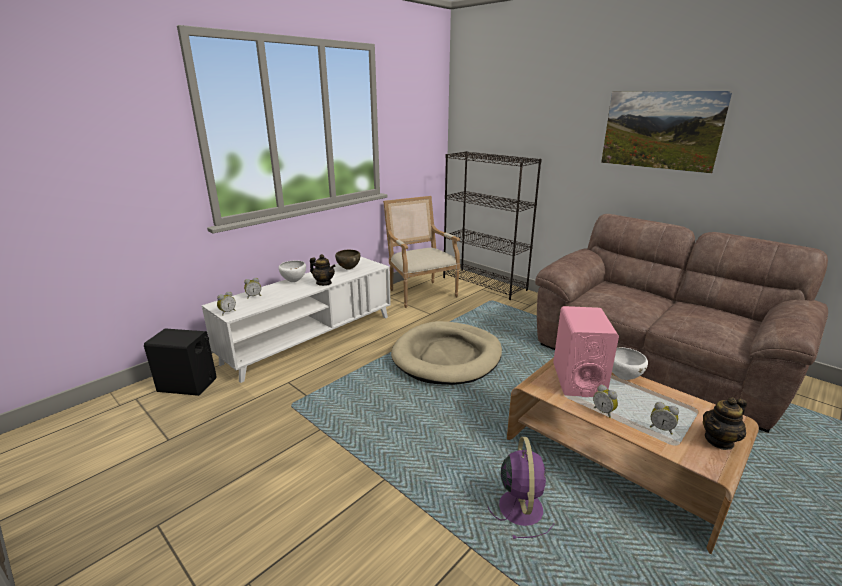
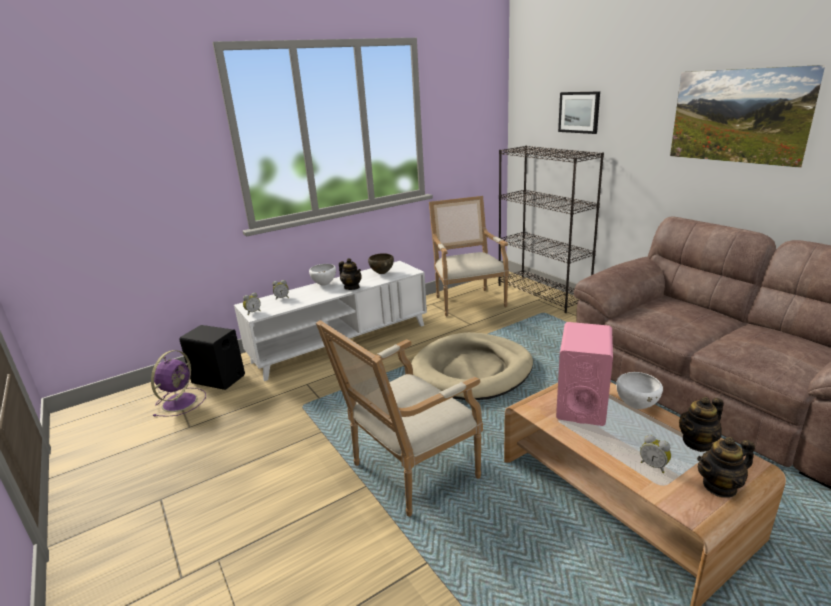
camera: 15 degrees right, 0 degrees up
(421, 460) = (408, 472): none -> armchair
(518, 123) = (579, 112): none -> picture
(520, 506) = (493, 530): purple fan -> purple fan (180, 401)
(604, 411) = (594, 440): alarm clock -> none
(684, 404) = (697, 442): none -> teapot

